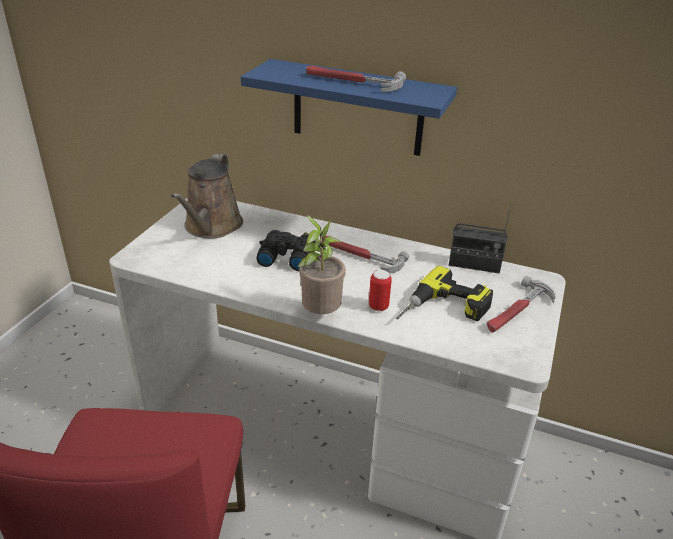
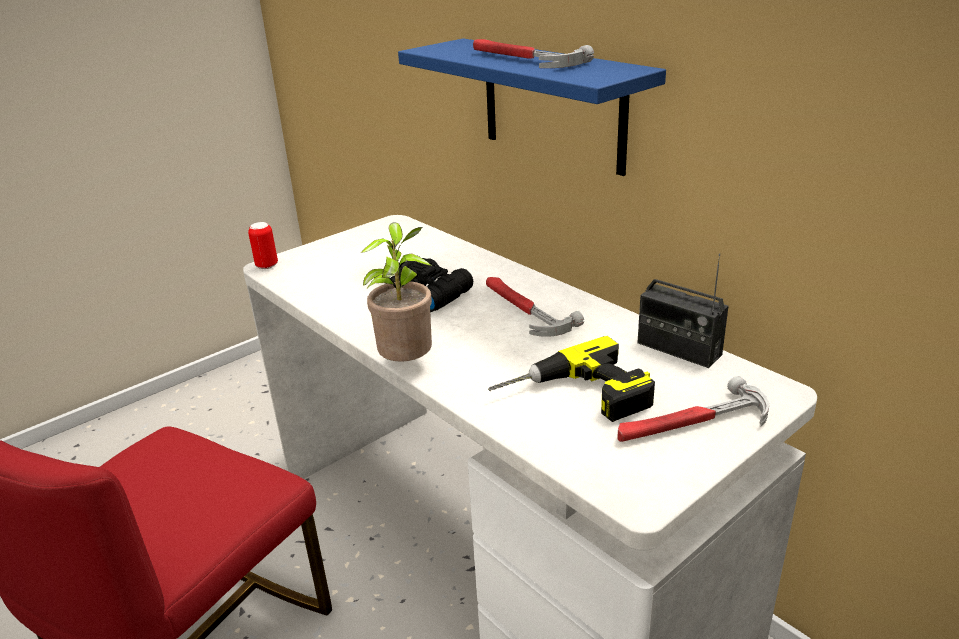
camera: 30 degrees right, 5 degrees down
(211, 227) = (378, 249): brown watering can -> none
(378, 306) = (489, 372): can -> can (267, 265)

